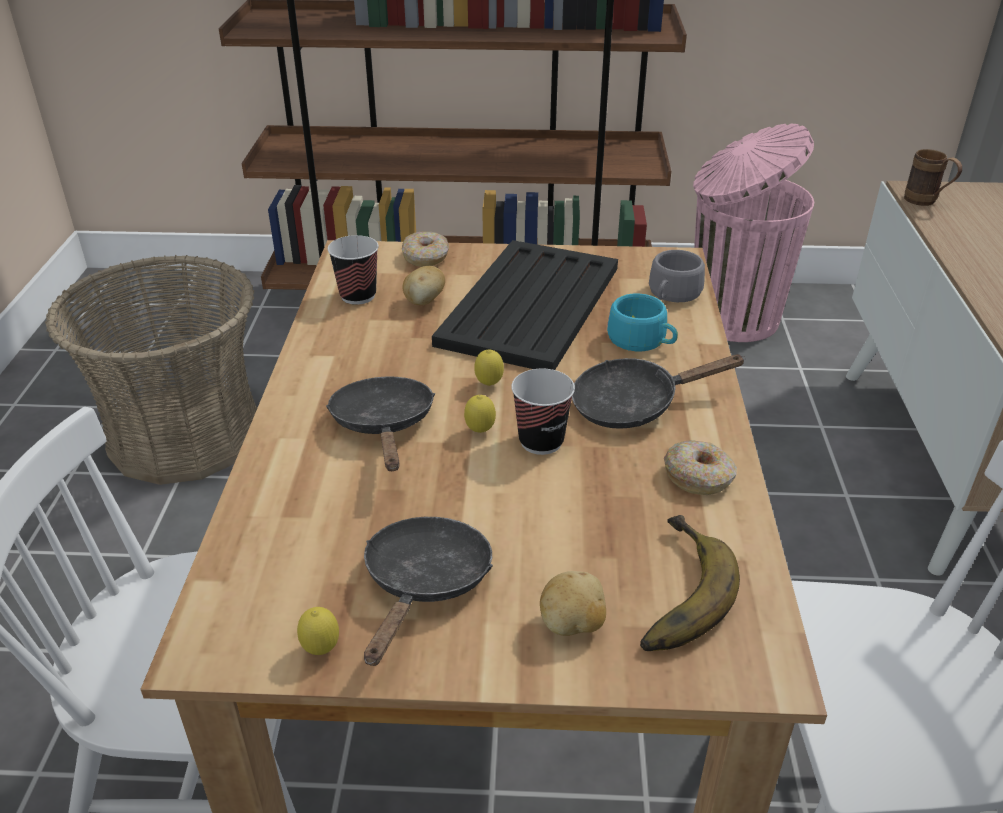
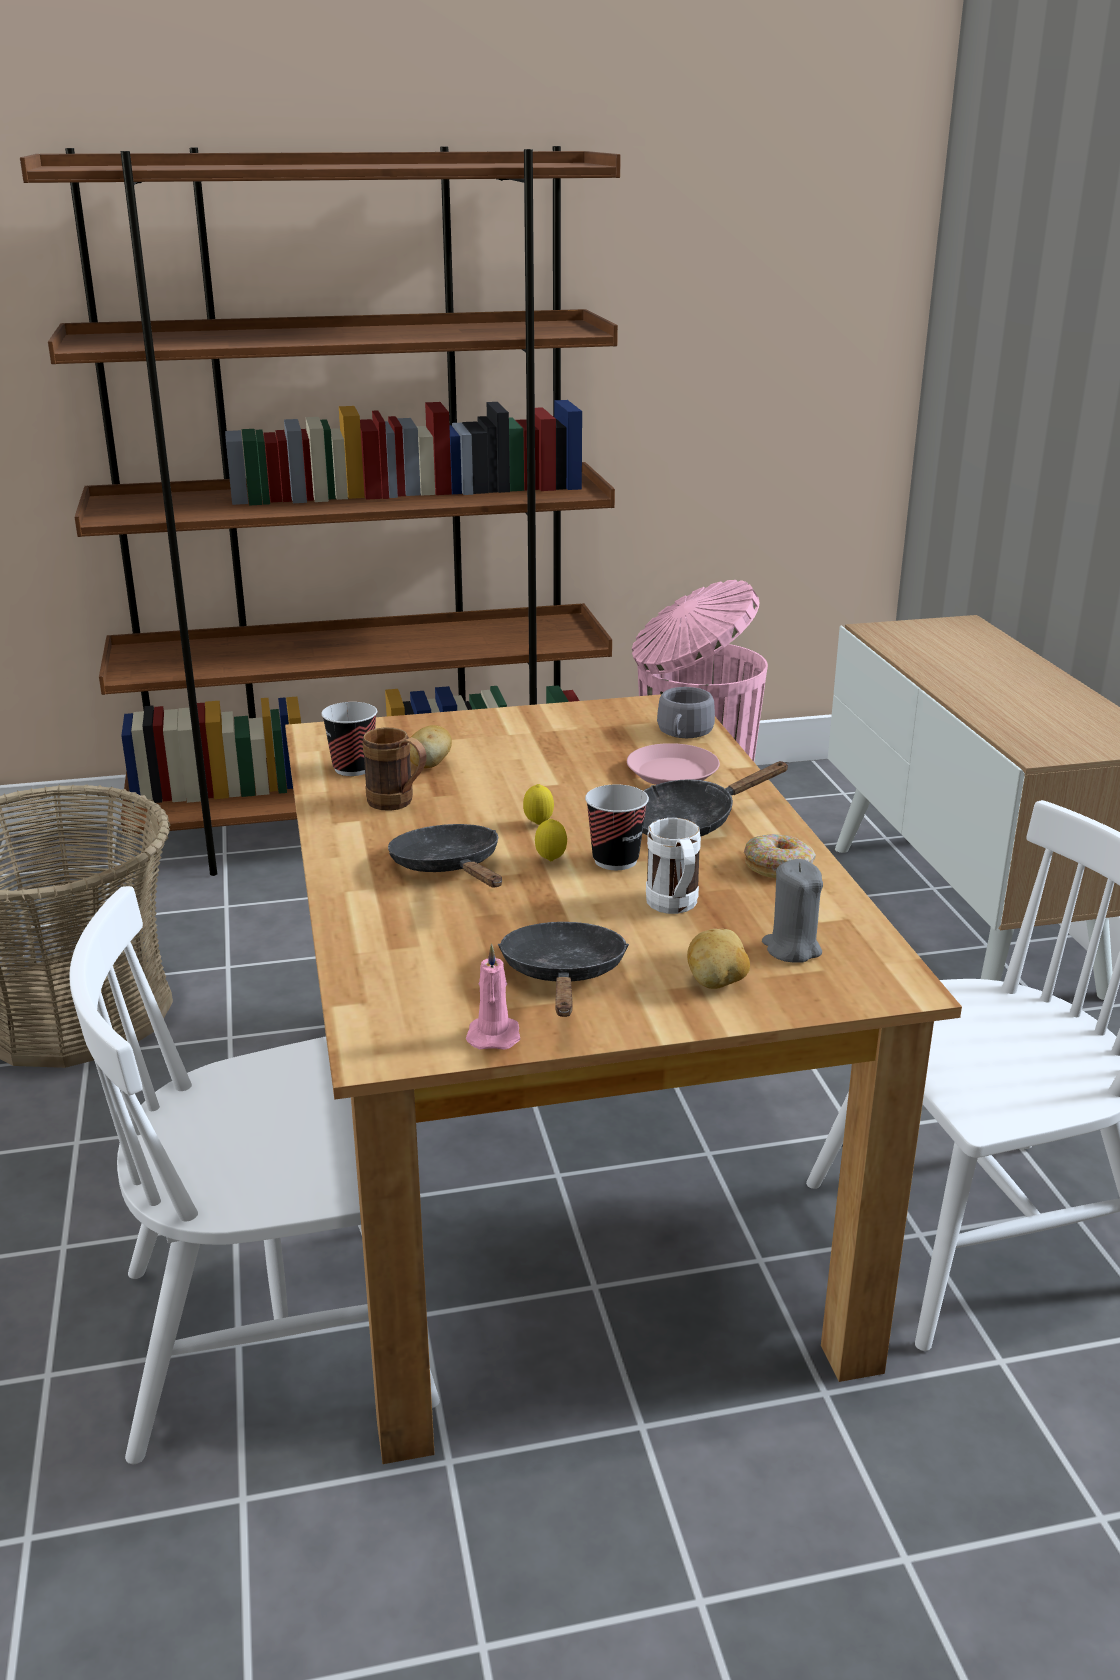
camera: 15 degrees left, 10 degrees down
(321, 650) = (493, 1034): lemon -> pink candle
(426, 257) = (407, 728): donut -> none
(529, 306) = (542, 757): black tray -> none
(572, 513) = (674, 908): none -> white mug
(642, 341) = (673, 773): turquoise cup -> pink plate
(669, 592) = (791, 948): banana -> grey candle
(926, 202) = (891, 639): brown mug -> brown mug (398, 804)

